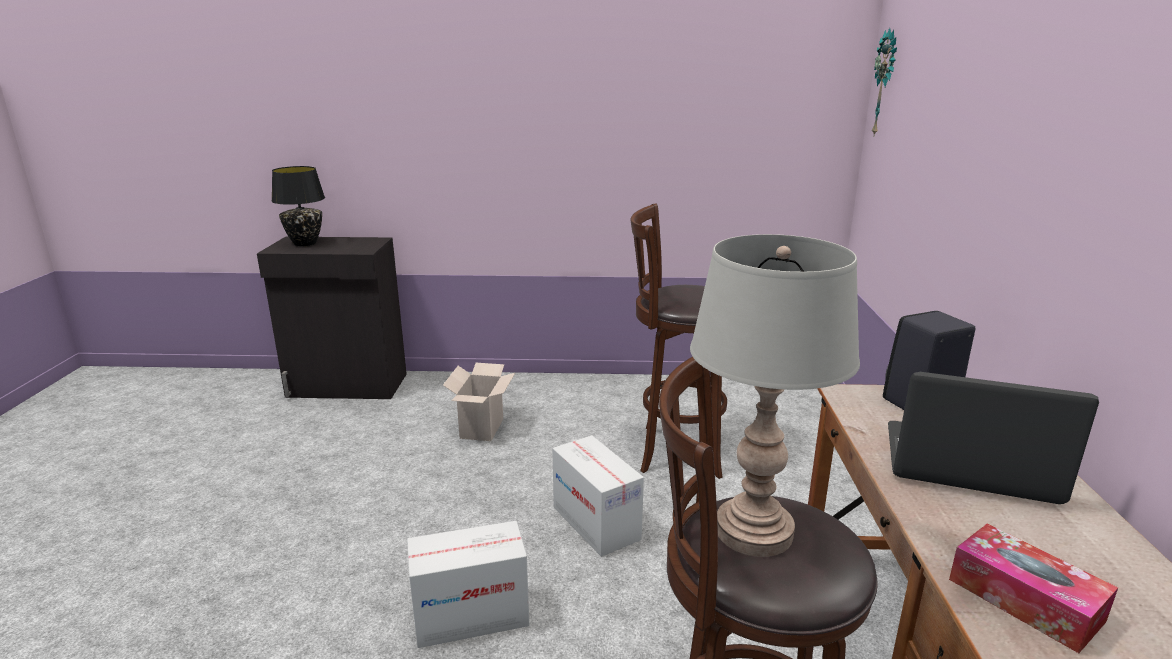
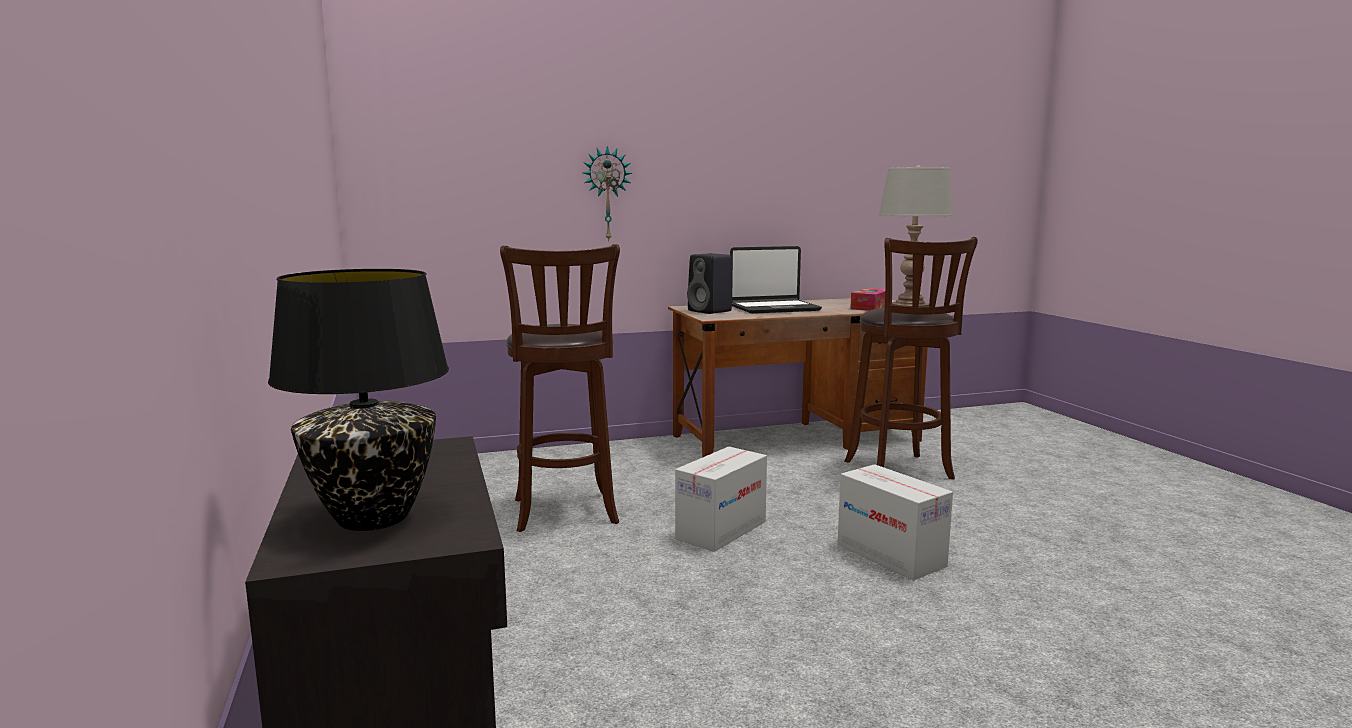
camera: 110 degrees left, 10 degrees down
(483, 429) = (567, 633): cardboard box -> none
(886, 83) = (389, 127): wall clock -> wall clock (606, 194)
(969, 466) = (774, 308): laptop -> laptop turned 105 degrees counterclockwise

